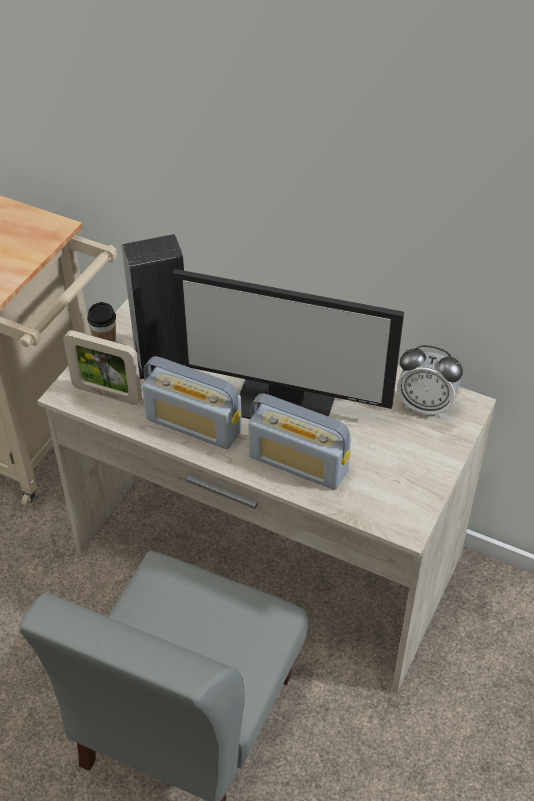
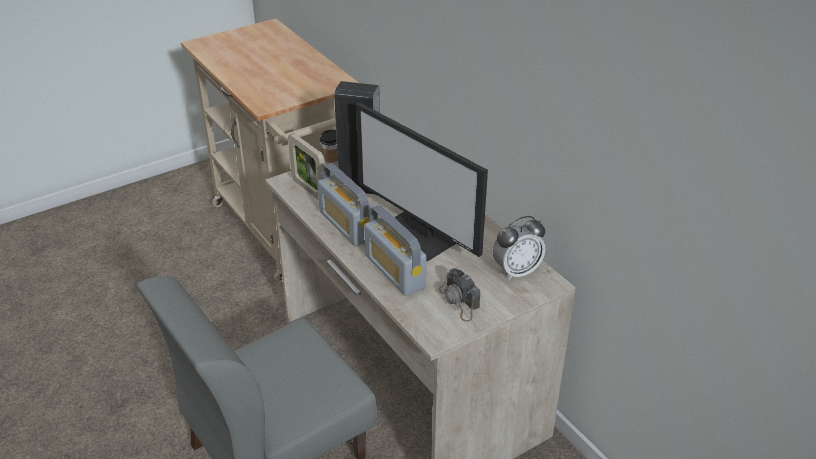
camera: 30 degrees right, 10 degrees down
(396, 470) = (459, 301): none -> camera
(425, 405) = (516, 271): alarm clock -> alarm clock turned 75 degrees counterclockwise

